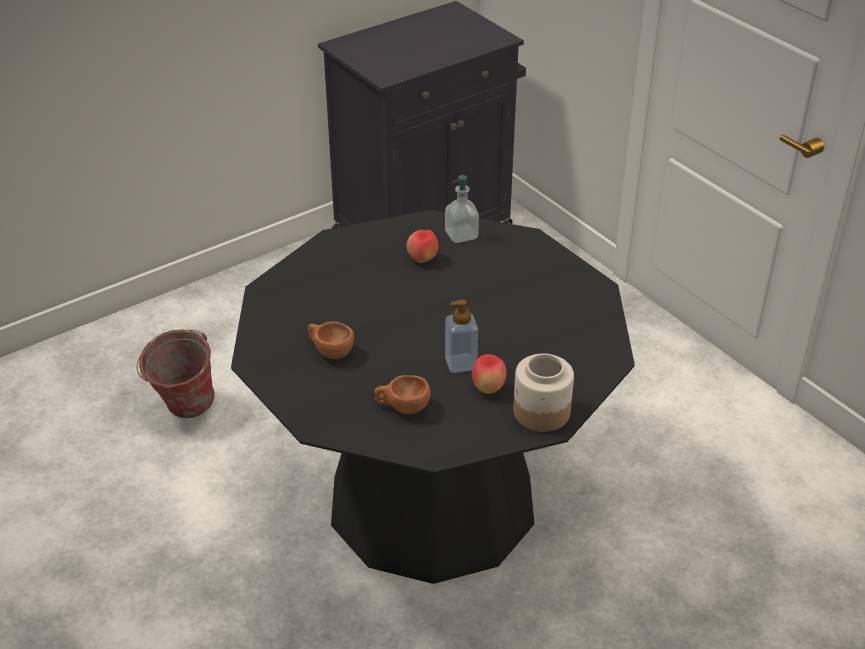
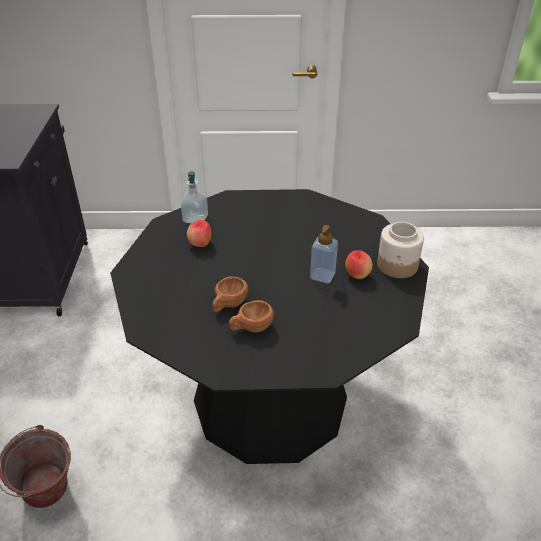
camera: 55 degrees left, 0 degrees up
(402, 407) = (343, 320): brown cup -> brown cup (228, 305)

